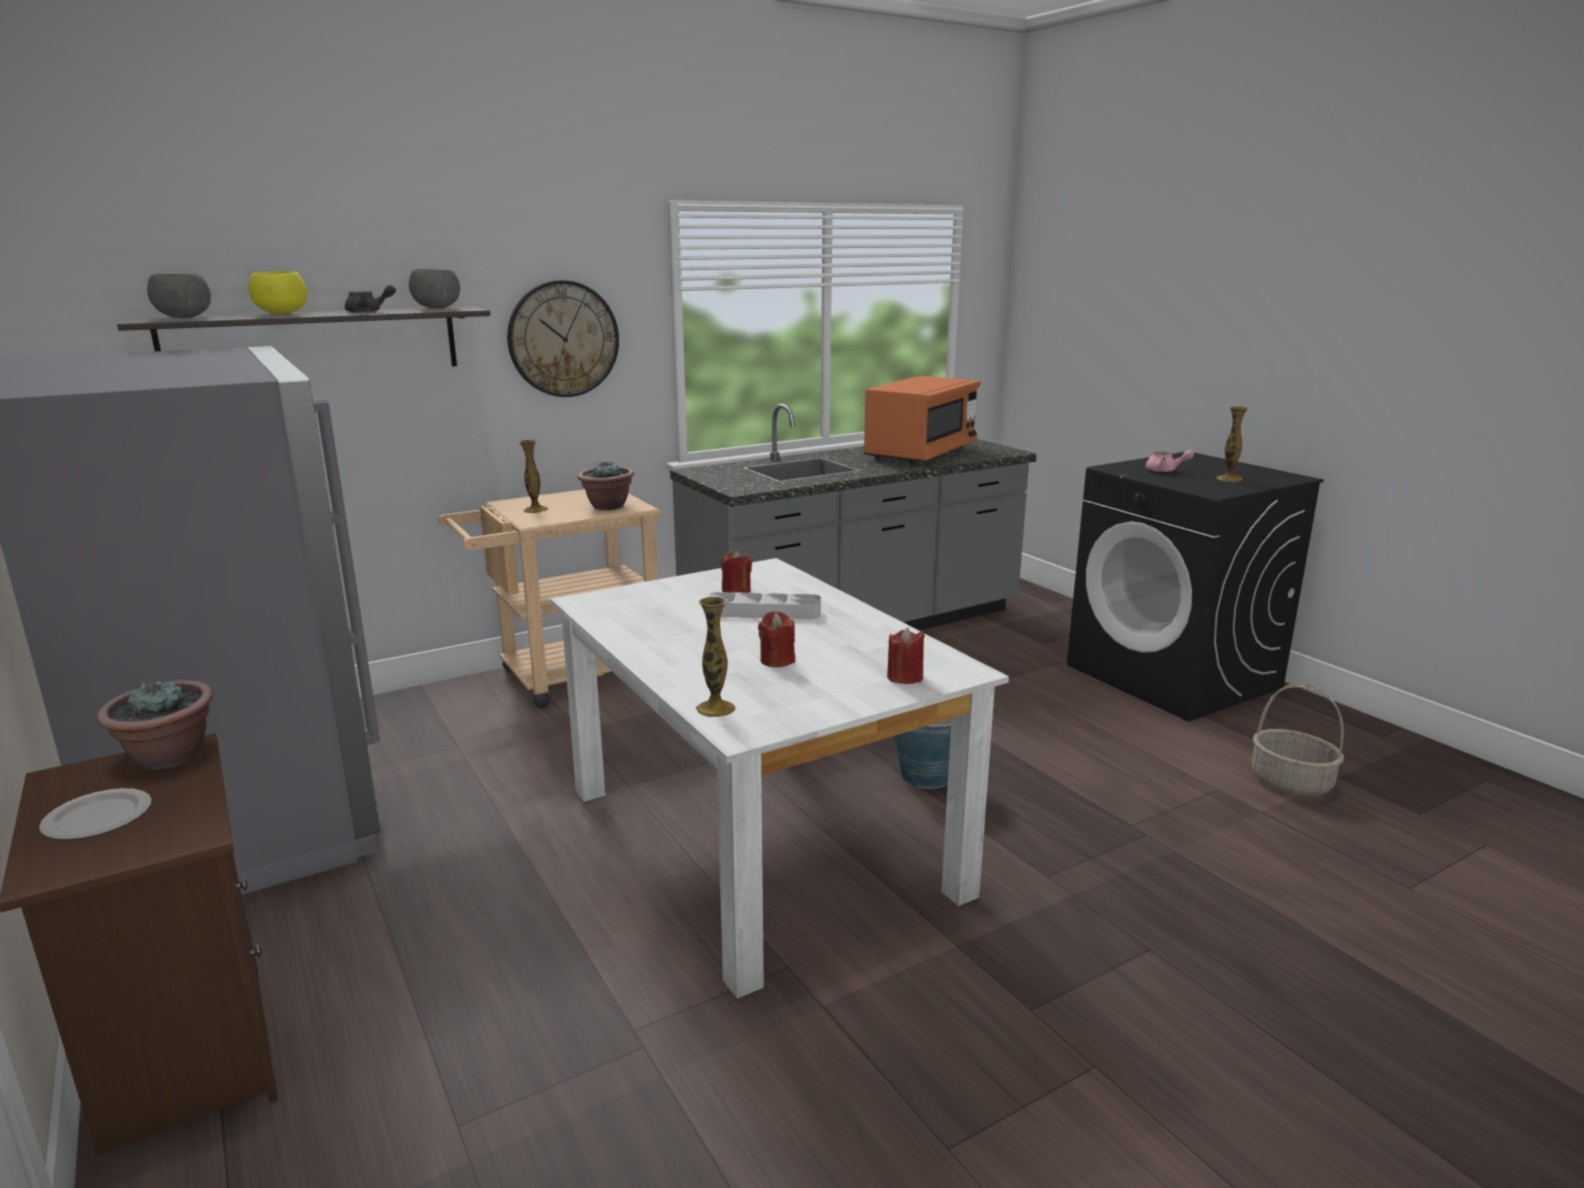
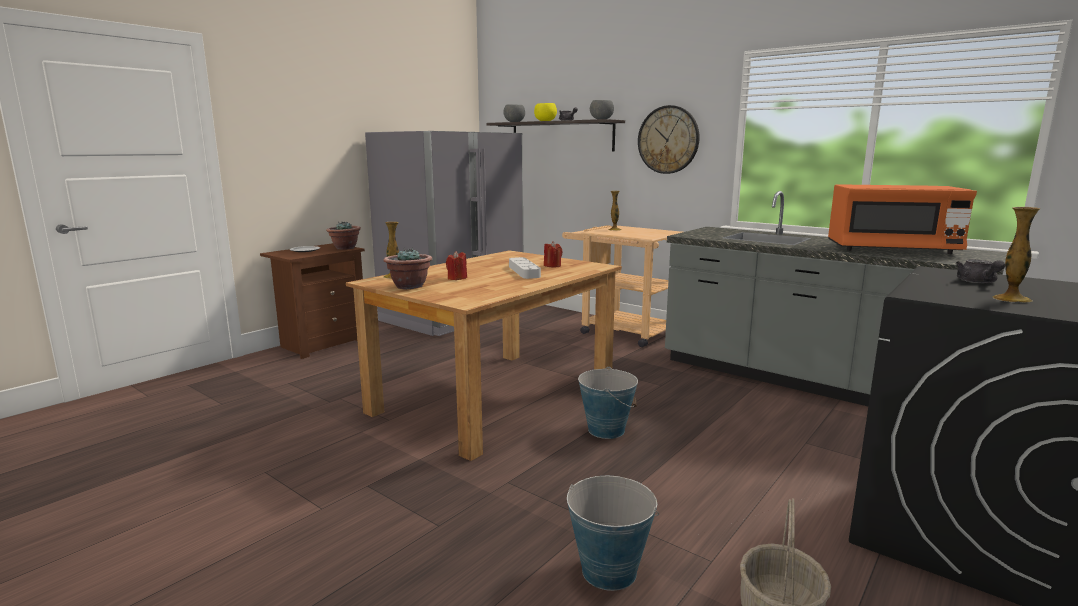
camera: 70 degrees right, 5 degrees down
(607, 506) = (640, 234): potted plant -> potted plant (409, 286)
(756, 839) = (494, 396): white dining table -> brown dining table
(905, 677) = (449, 295): red candle -> none
(1165, 471) = (978, 282): pink teapot -> grey teapot
(1238, 847) = (608, 571): none -> bucket

